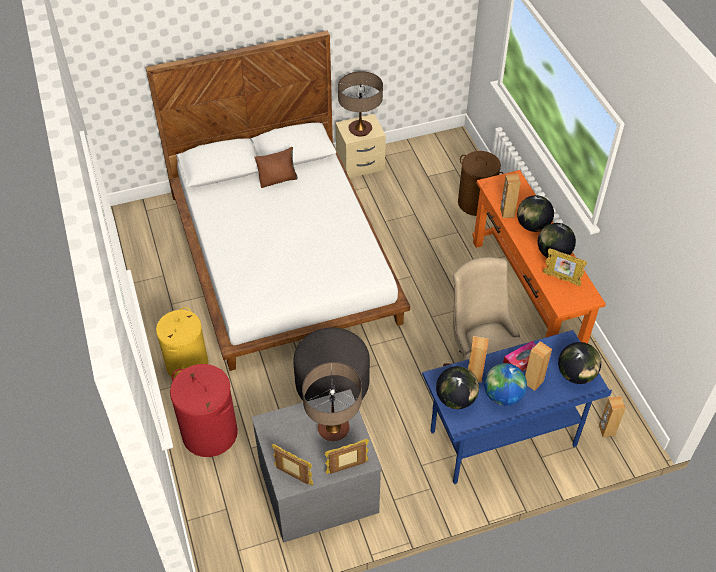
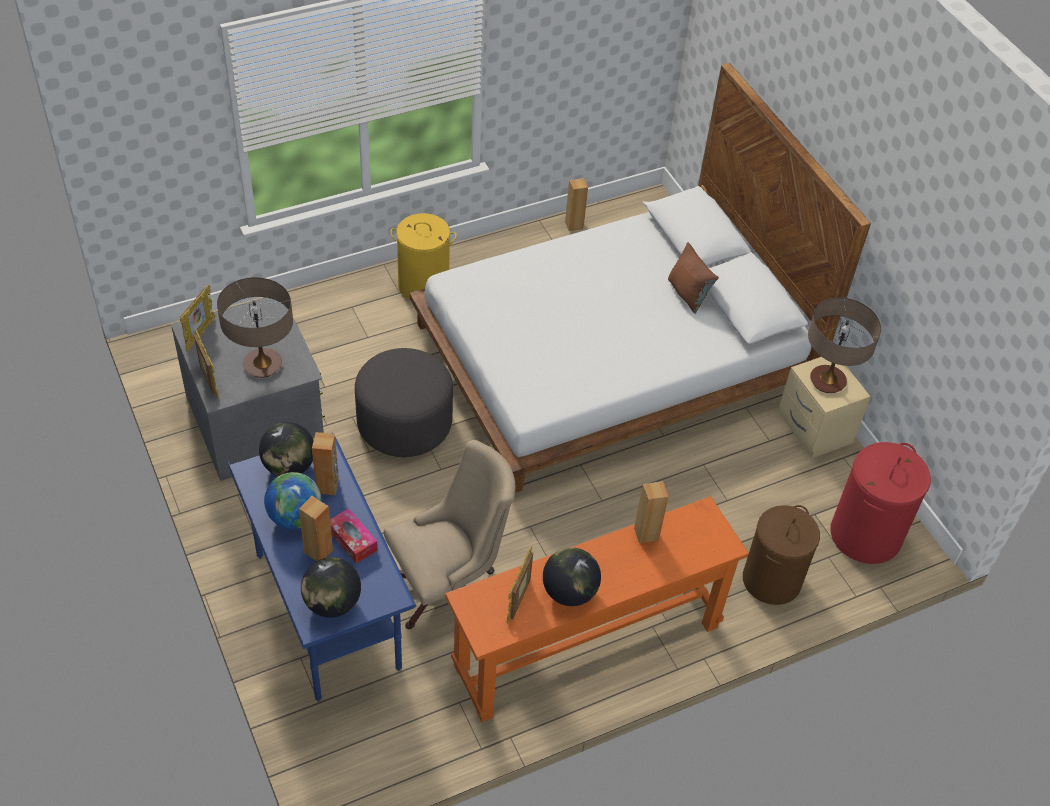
camera: 80 degrees right, 0 degrees up
(210, 433) = (328, 317): red laundry basket -> red laundry basket (865, 535)
(533, 226) = (624, 567): globe -> none
(606, 430) = (347, 744): brown speaker -> brown speaker (574, 225)

